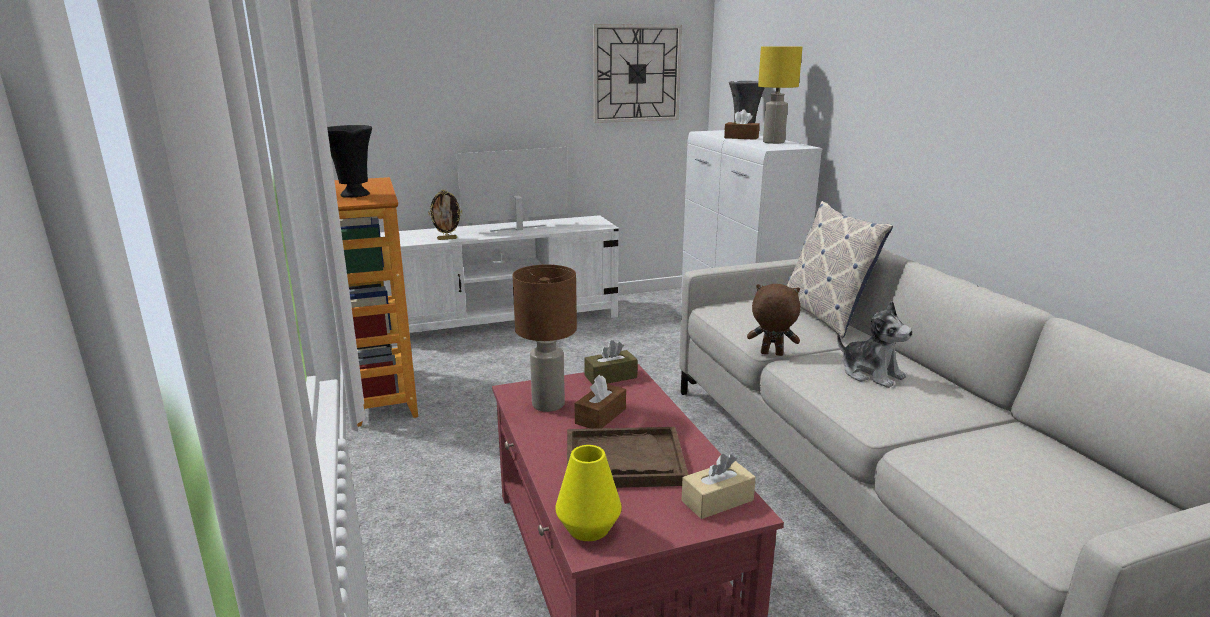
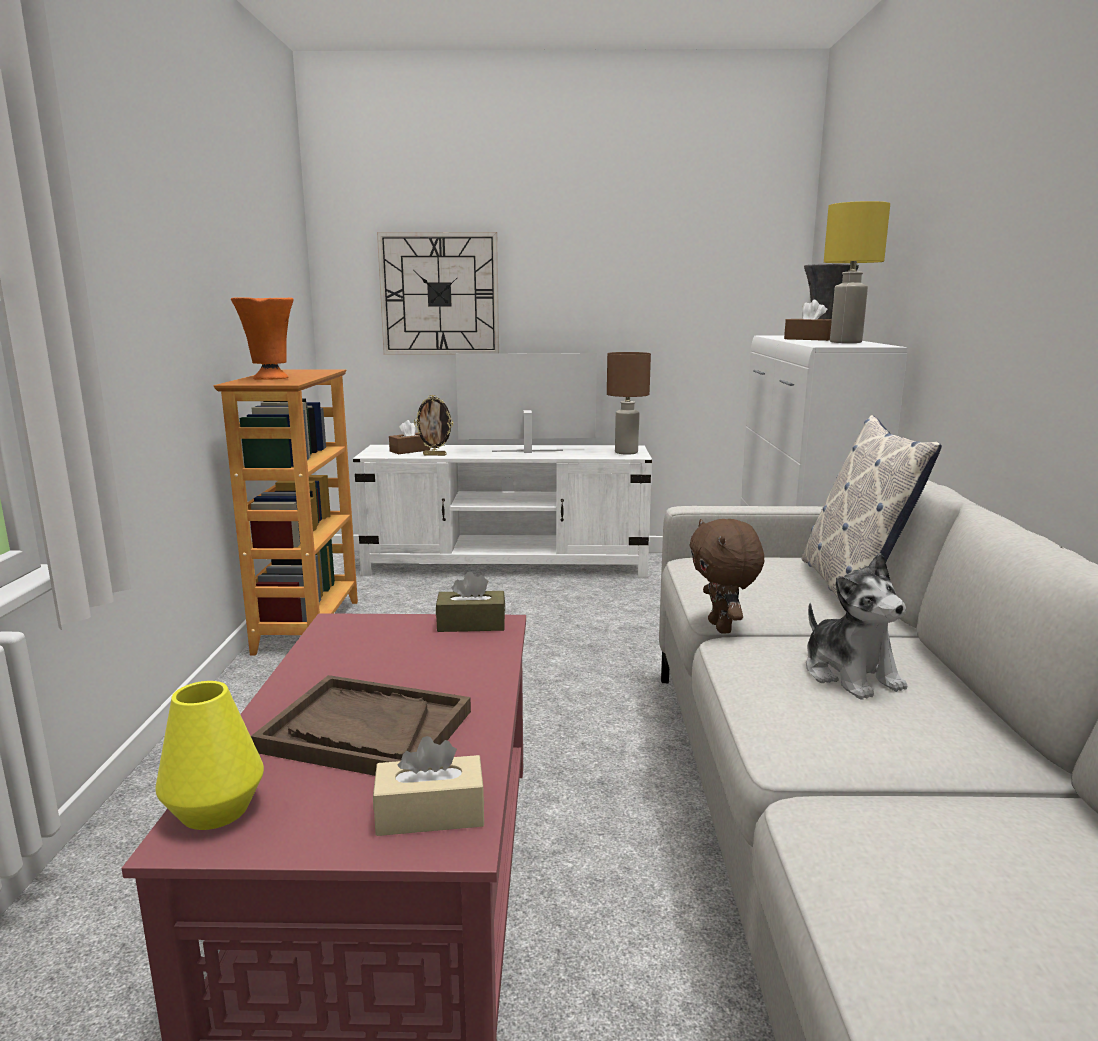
camera: 20 degrees right, 5 degrees down
(354, 195) = (269, 379): black vase -> orange vase
(548, 404) = (356, 644): brown table lamp -> brown table lamp (626, 452)
(600, 416) = (403, 669): brown tissue box -> brown tissue box (410, 451)
(636, 73) = (702, 265): wall clock -> wall clock (439, 294)
(771, 354) = (722, 627): brown plush toy -> brown plush toy turned 135 degrees counterclockwise

